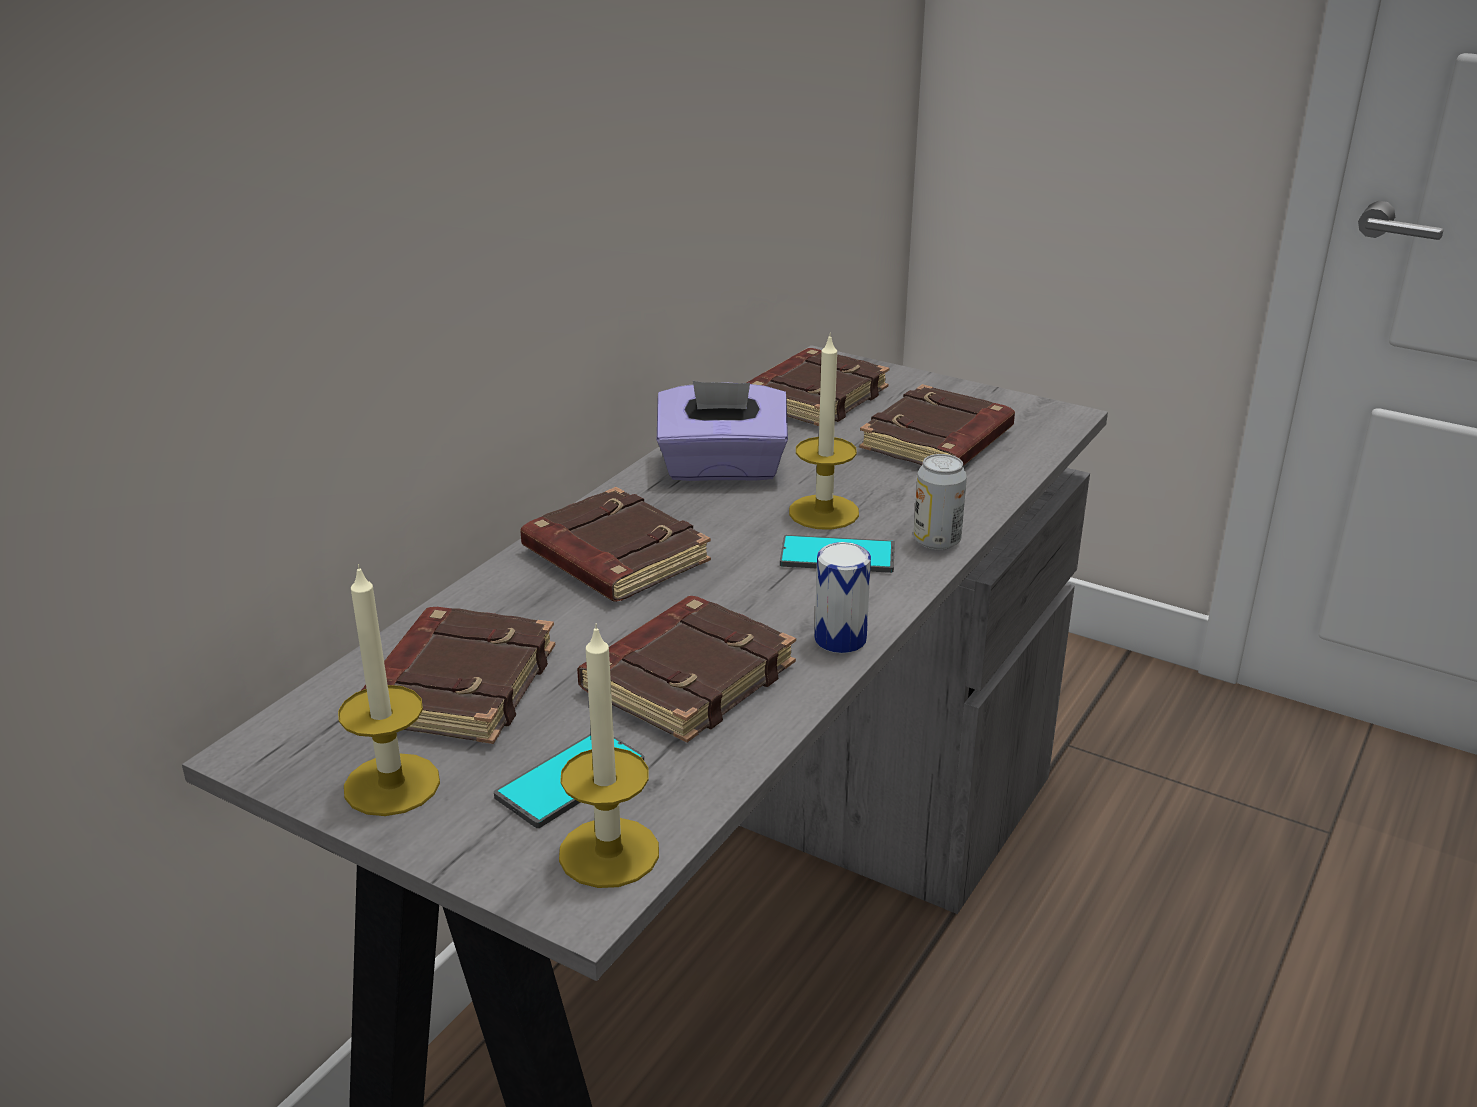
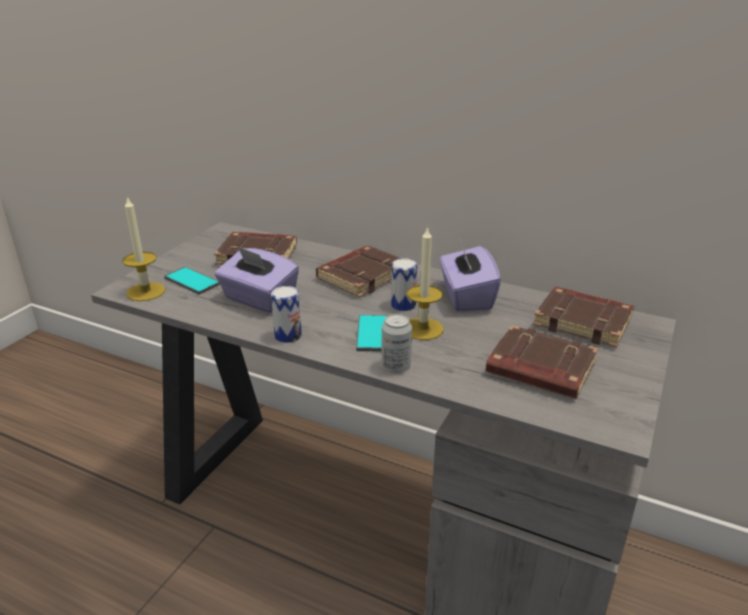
camera: 85 degrees right, 0 degrees up
(392, 784) = (198, 252): candle -> none
(687, 677) = (258, 299): brown book -> purple tissue box
(740, 523) = (403, 305): none -> can

